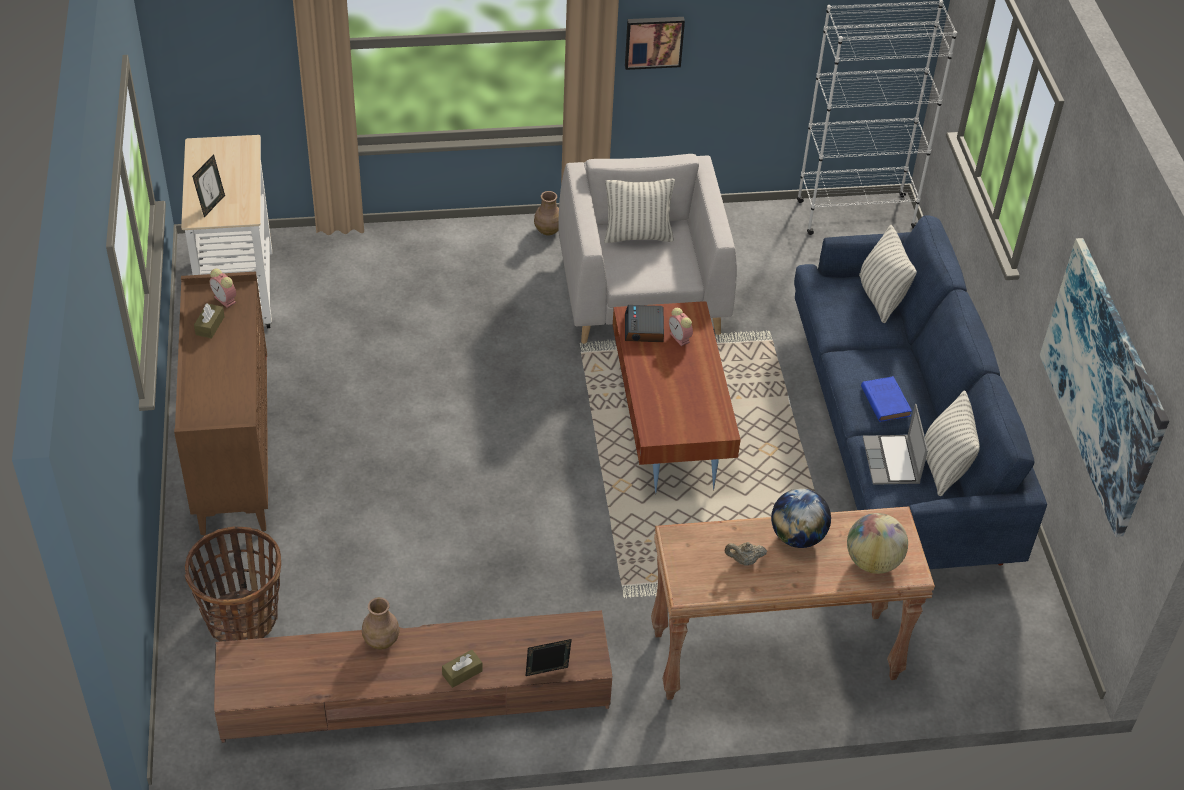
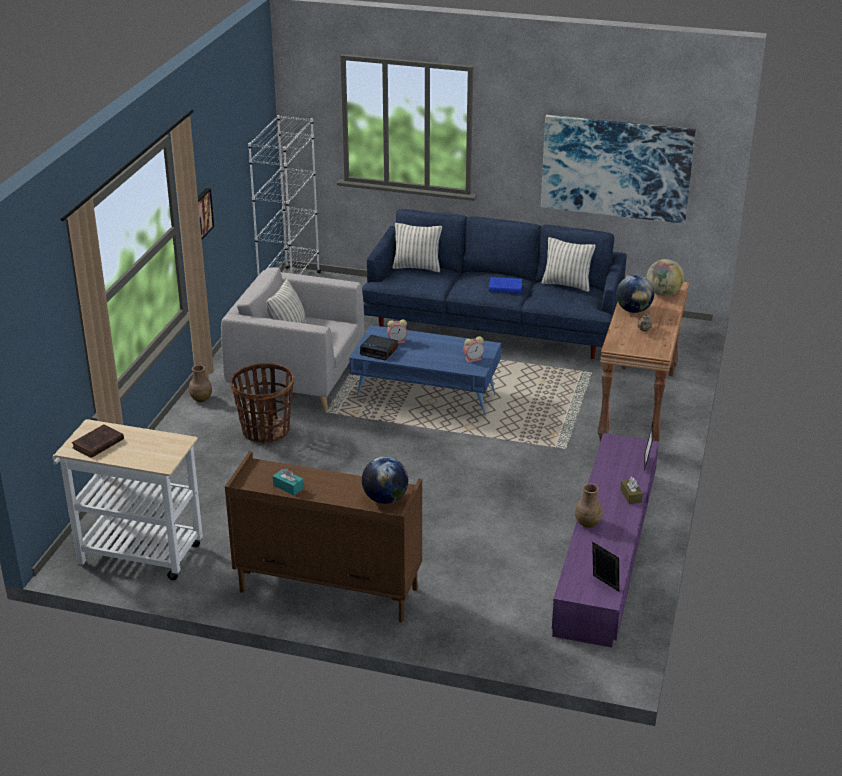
camera: 65 degrees left, 15 degrees down
(210, 326) = (288, 487): brown tissue box -> turquoise tissue box
(212, 205) = (154, 455): picture frame -> picture frame (604, 585)
(215, 159) = (97, 444): none -> brown book
(216, 409) = (385, 499): none -> globe
(225, 300) = (264, 475): alarm clock -> alarm clock (474, 359)
(242, 619) = (499, 616): basket -> basket (265, 431)
(415, 696) = (608, 549): brown tv stand -> purple tv stand
(670, 423) = (426, 396): brown coffee table -> blue coffee table
(892, 462) = (554, 298): laptop -> none

